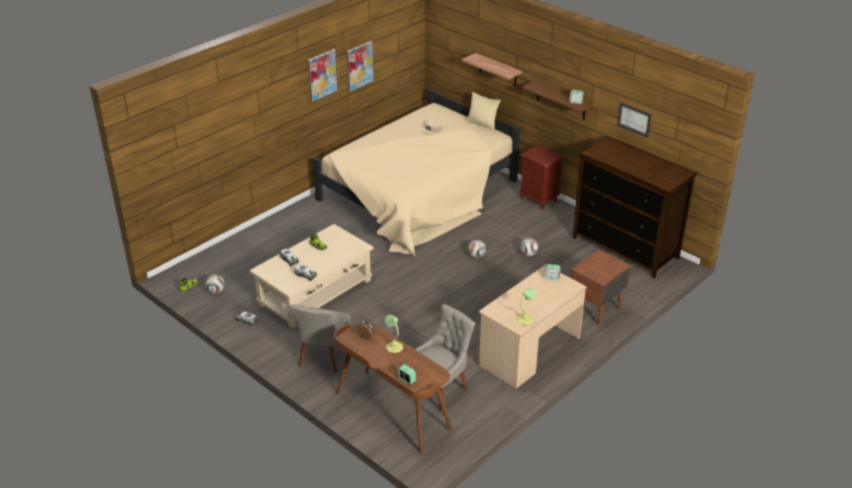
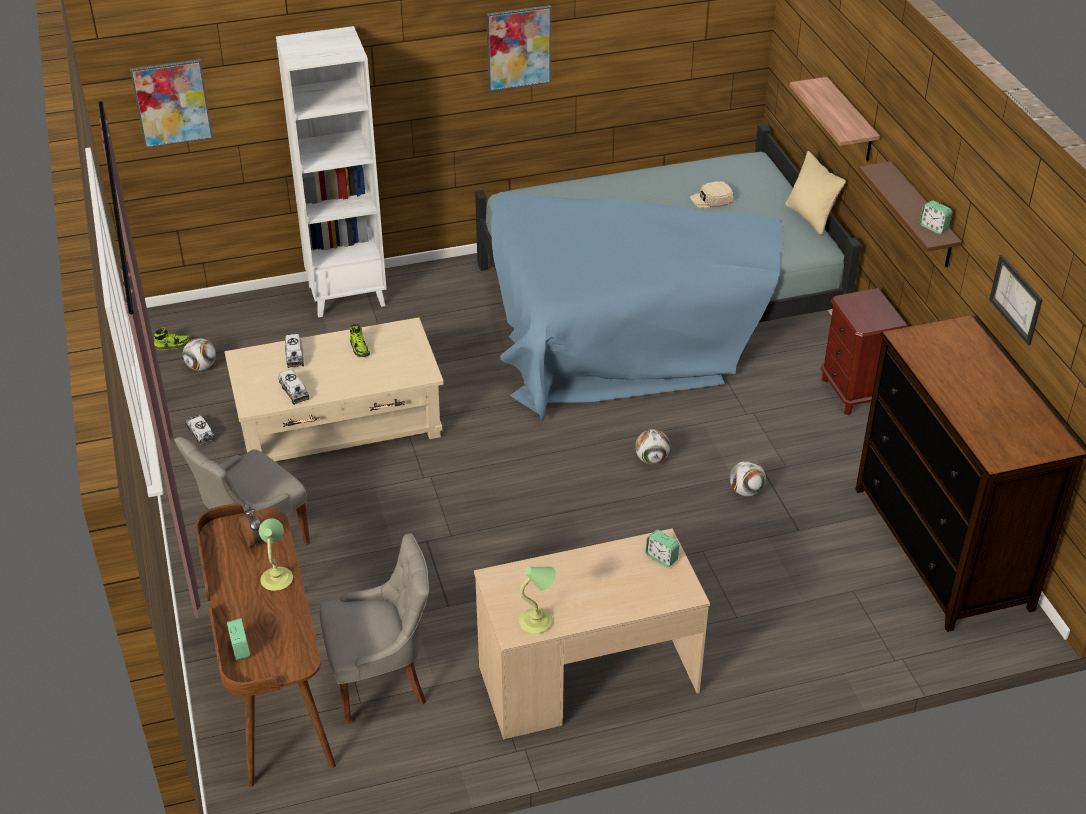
camera: 30 degrees right, 5 degrees up
(261, 234) = (347, 295): none -> white bookcase
(359, 66) = (608, 48): picture -> picture (172, 103)
(418, 194) = (650, 310): beige bed -> blue bed
(595, 310) = (777, 649): brown nightstand -> none

